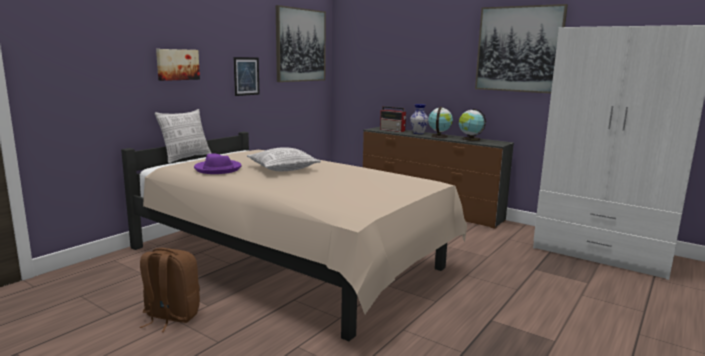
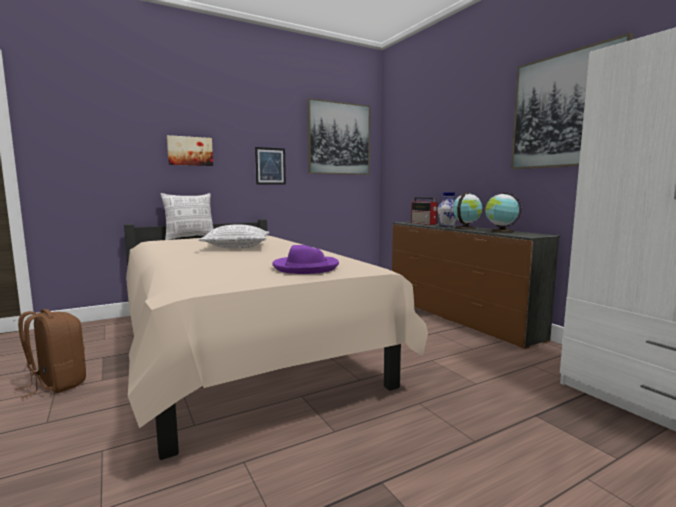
camera: 25 degrees right, 5 degrees down
(218, 169) = (181, 244): purple hat -> purple hat (306, 267)

